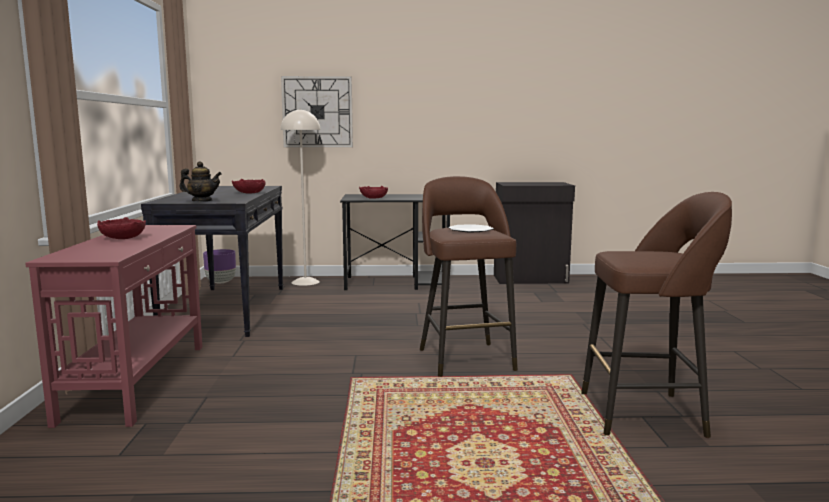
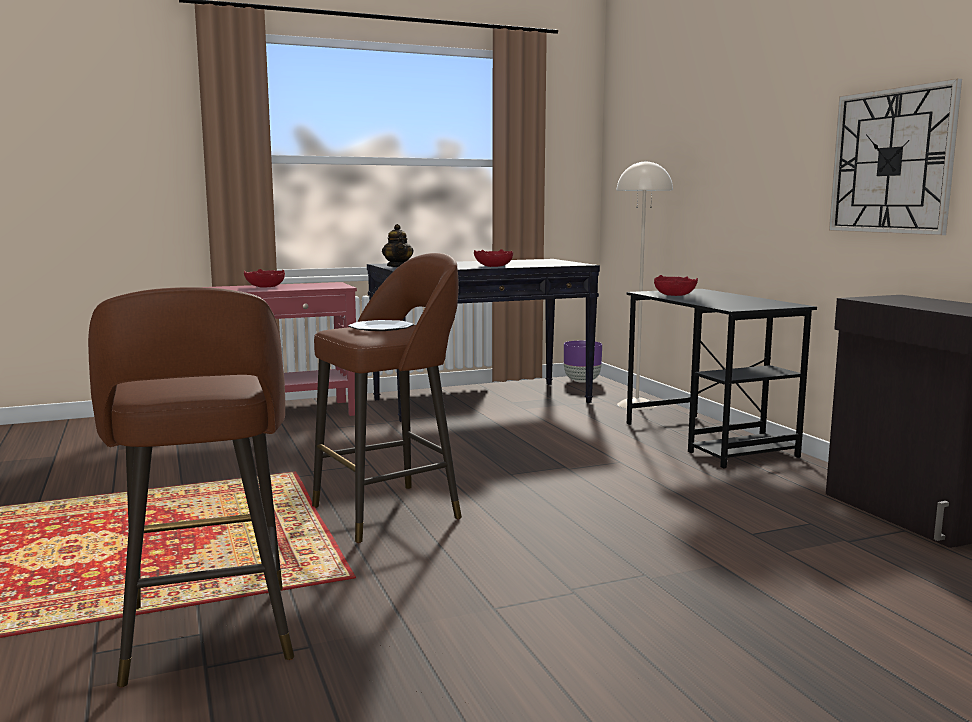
camera: 70 degrees right, 0 degrees up
(317, 112) = (690, 163): wall clock -> wall clock (891, 161)

